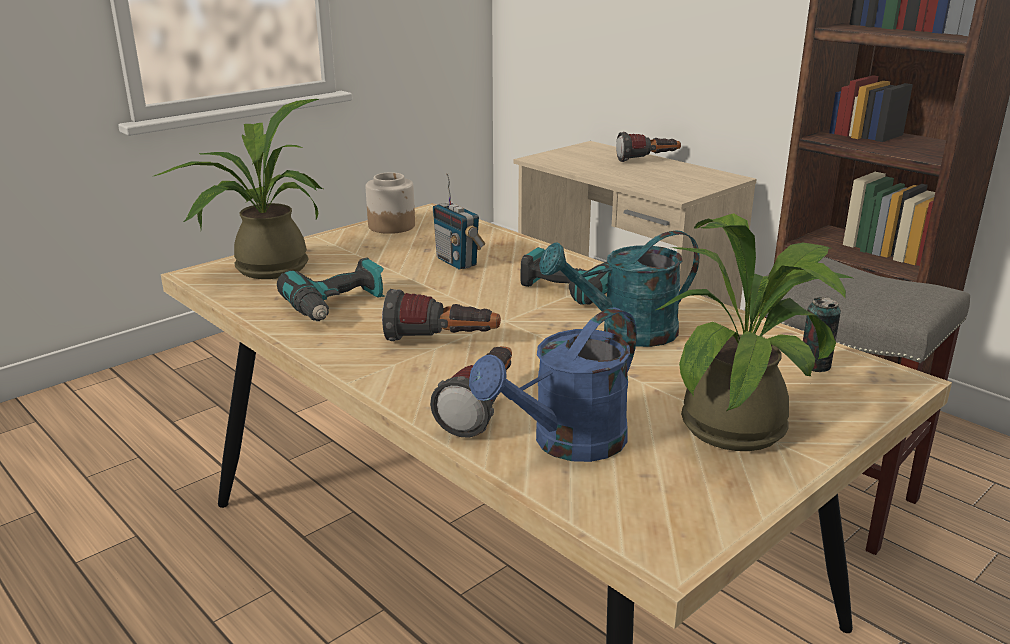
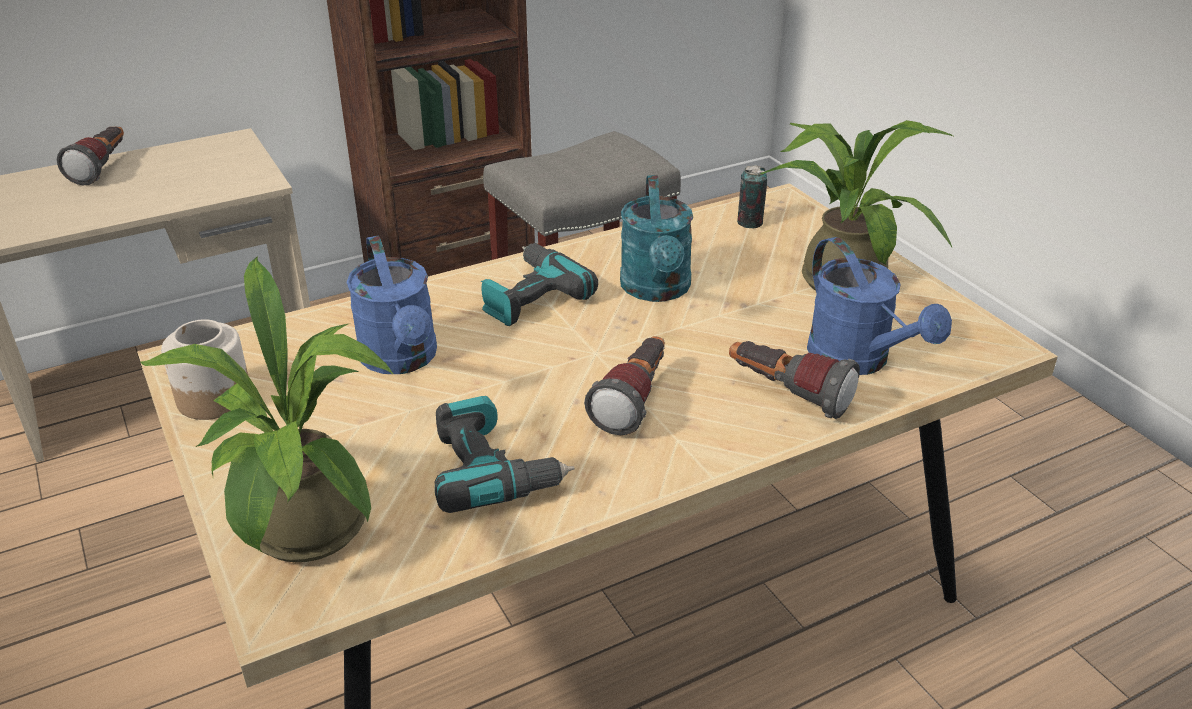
camera: 75 degrees left, 10 degrees up
(457, 262) = (402, 360): radio -> blue watering can

